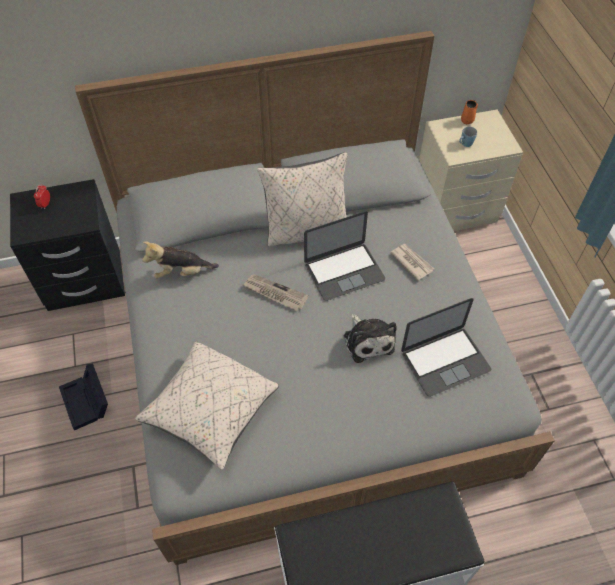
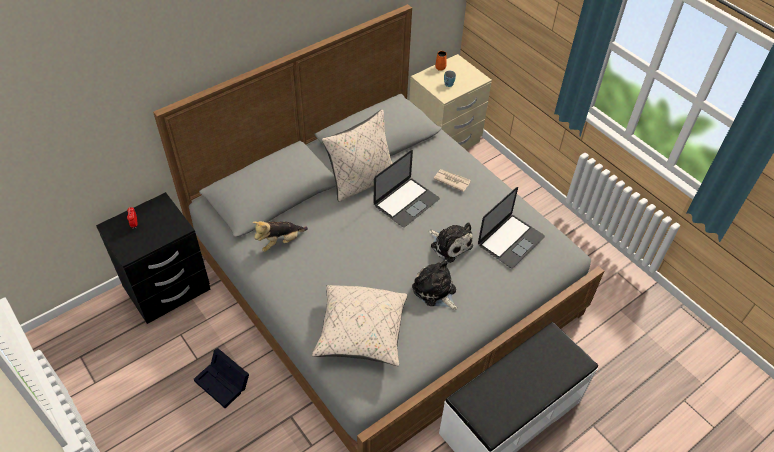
camera: 25 degrees left, 5 degrees down
(275, 293) = (363, 234): newspaper -> none
(321, 392) = (435, 291): none -> plush toy

